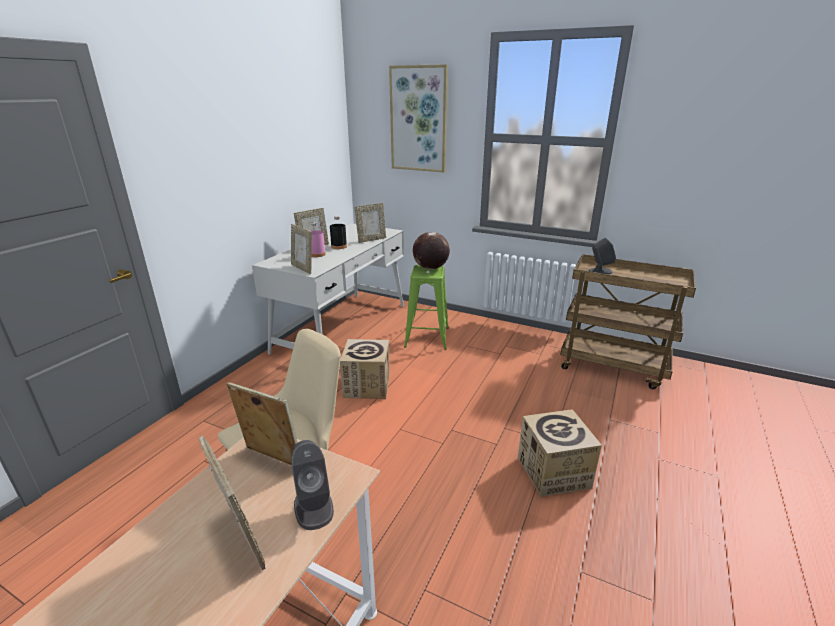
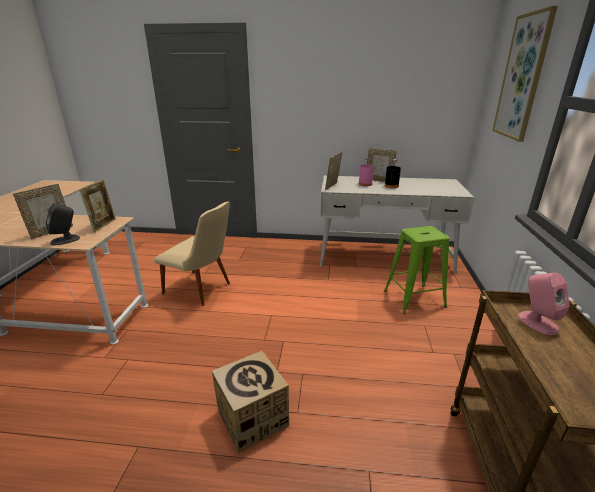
camera: 70 degrees right, 0 degrees up
(367, 386) = (314, 288): cardboard box -> none
(371, 240) = (425, 191): picture frame -> none
(430, 268) = (432, 233): globe -> none
(600, 271) = (537, 322): grey speaker -> pink speaker

